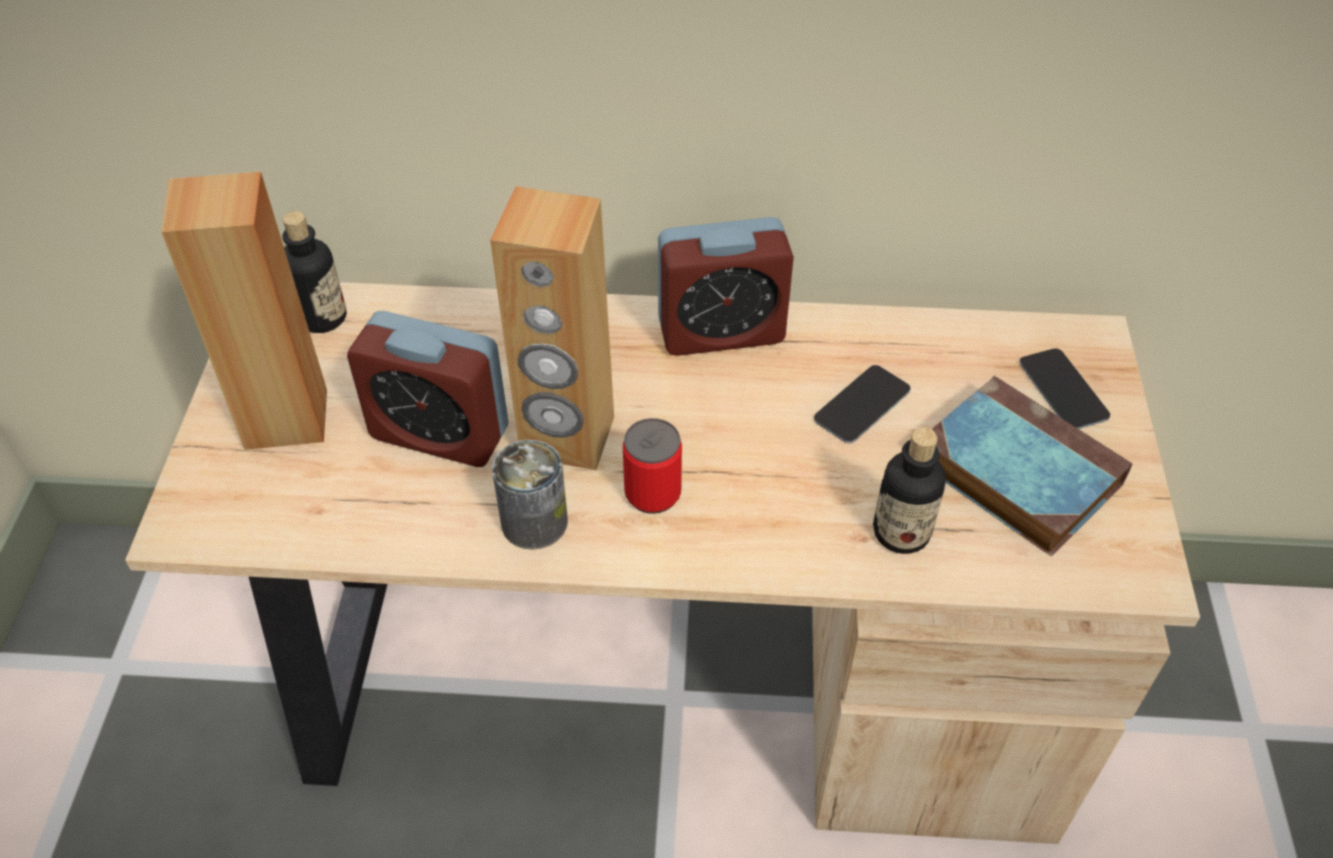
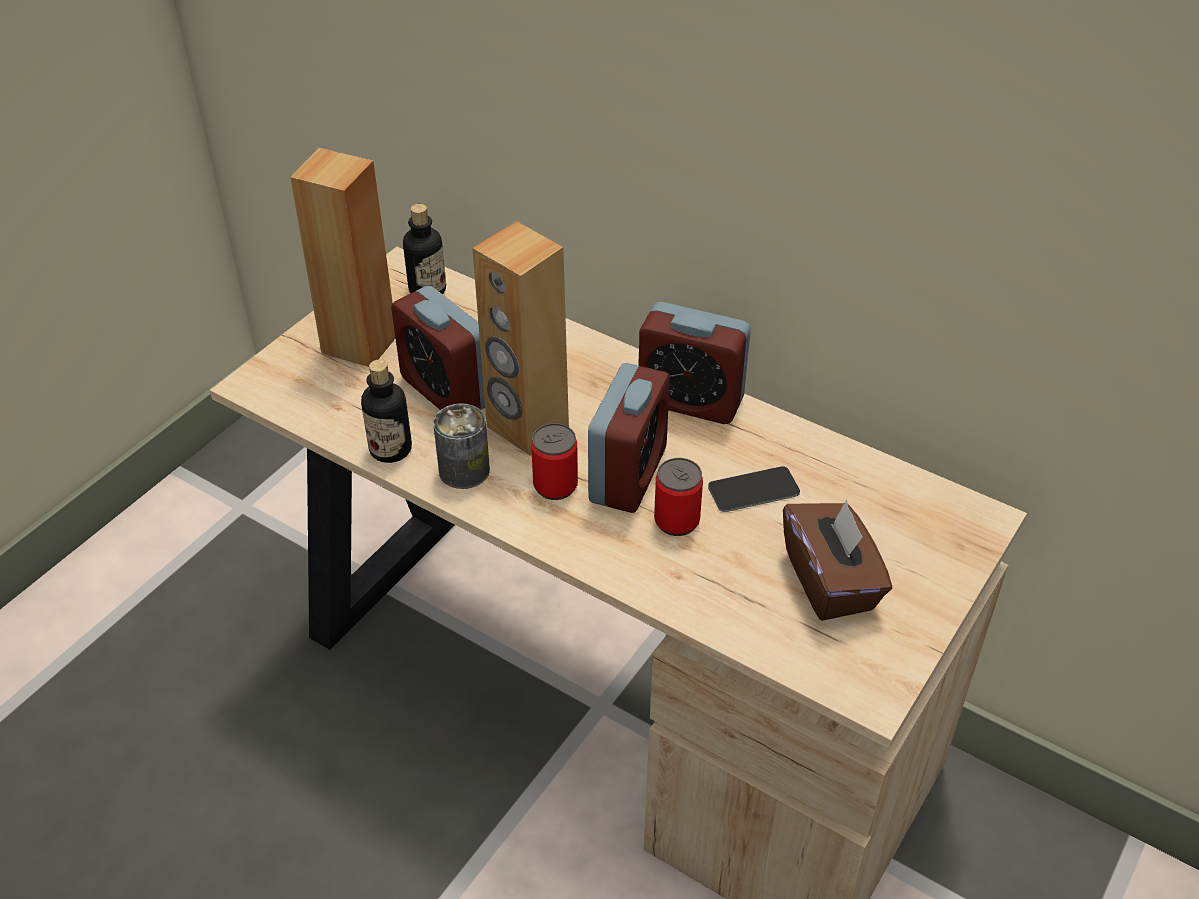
camera: 30 degrees right, 5 degrees down
(721, 445) = (628, 475): none -> alarm clock
(812, 475) = (676, 521): none -> can
(901, 532) = (709, 584): bottle -> bottle (390, 449)
(1013, 471) = (831, 581): book -> brown tissue box
(1063, 390) = (923, 543): phone -> none

